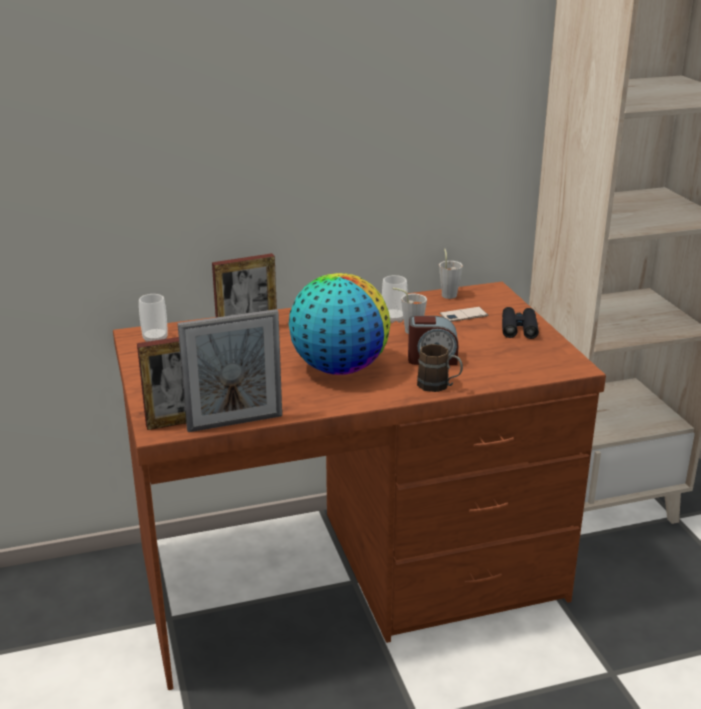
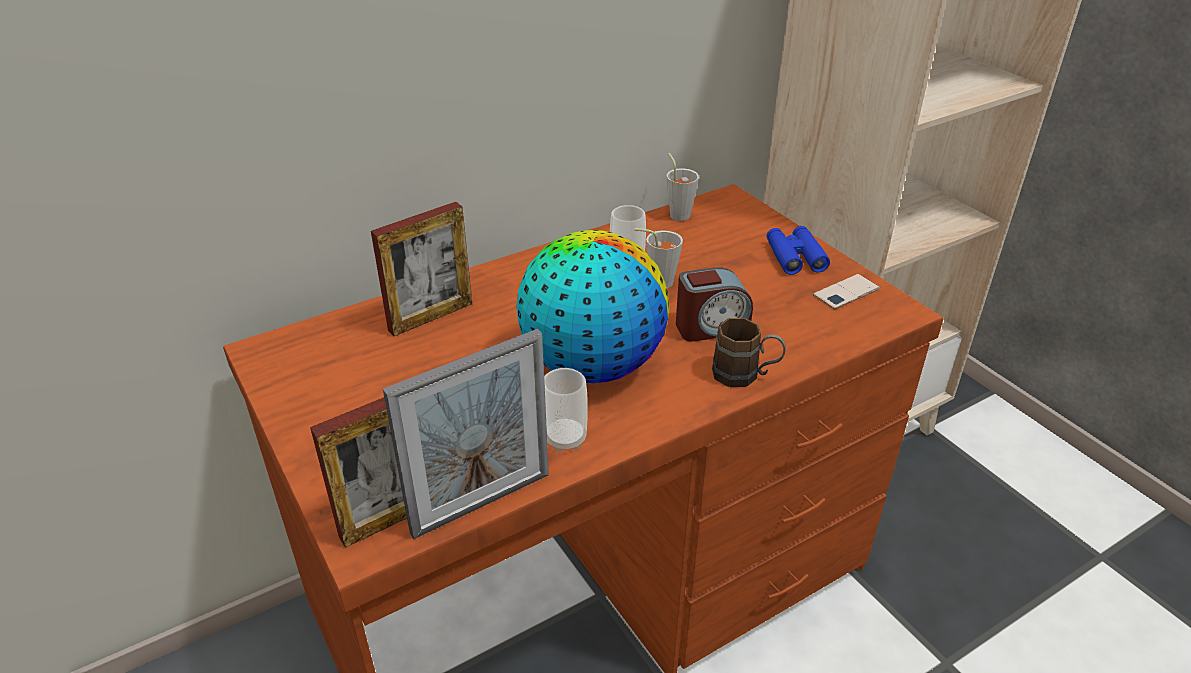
camera: 15 degrees left, 10 degrees up
(155, 339) = (296, 354): cup -> cup (565, 439)
(463, 315) = (714, 245): phone -> phone (846, 292)
(519, 328) = (795, 257): black binoculars -> blue binoculars

